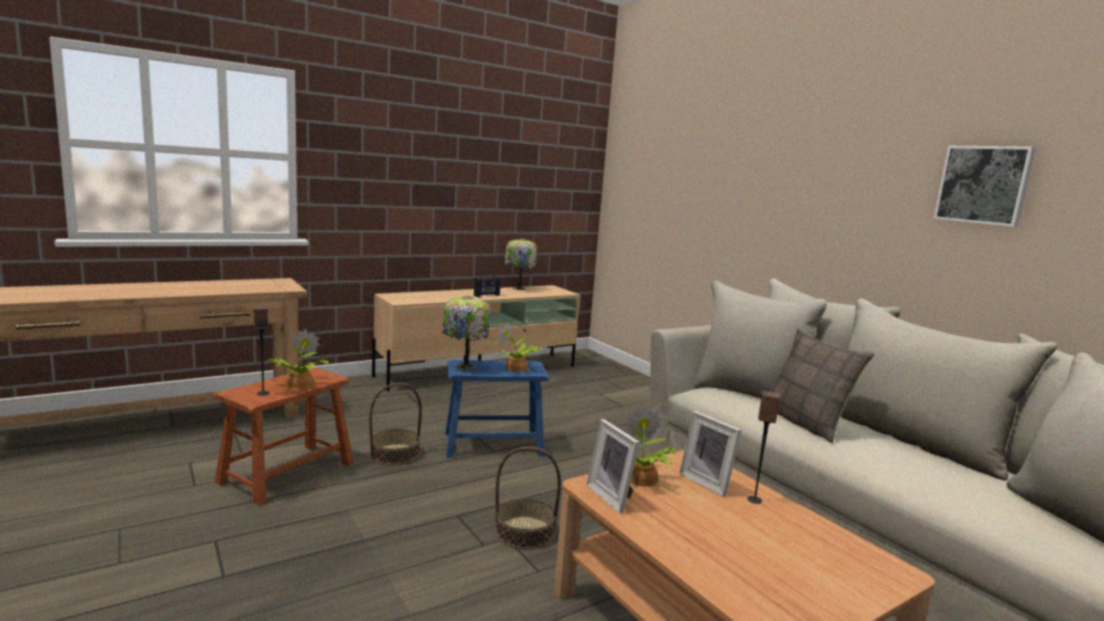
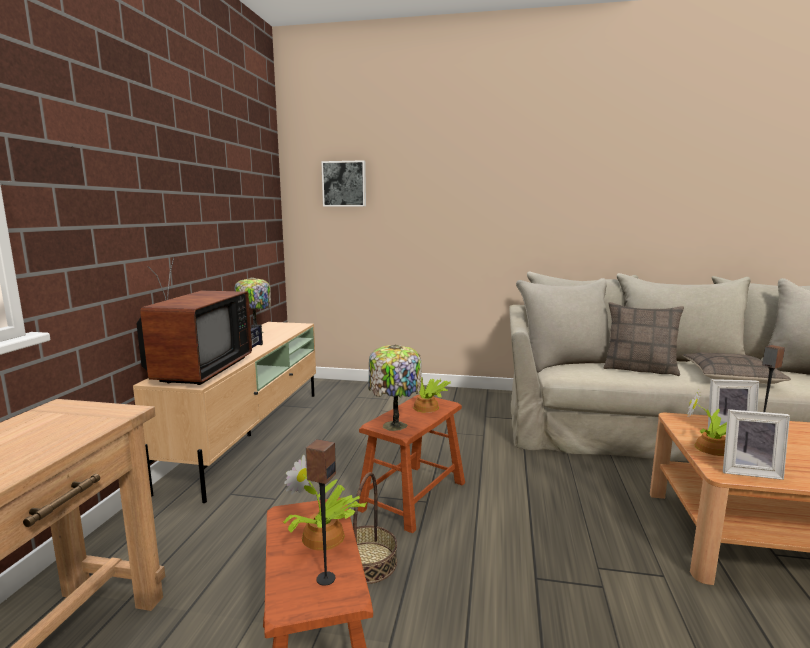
camera: 45 degrees left, 0 degrees up
(419, 297) = (197, 371): none -> television
(493, 444) = (412, 496): blue stool -> brown stool
(525, 532) = (592, 553): basket -> none
(906, 471) = (730, 377): none -> pillow
(983, 185) = (658, 187): picture -> picture (344, 184)

